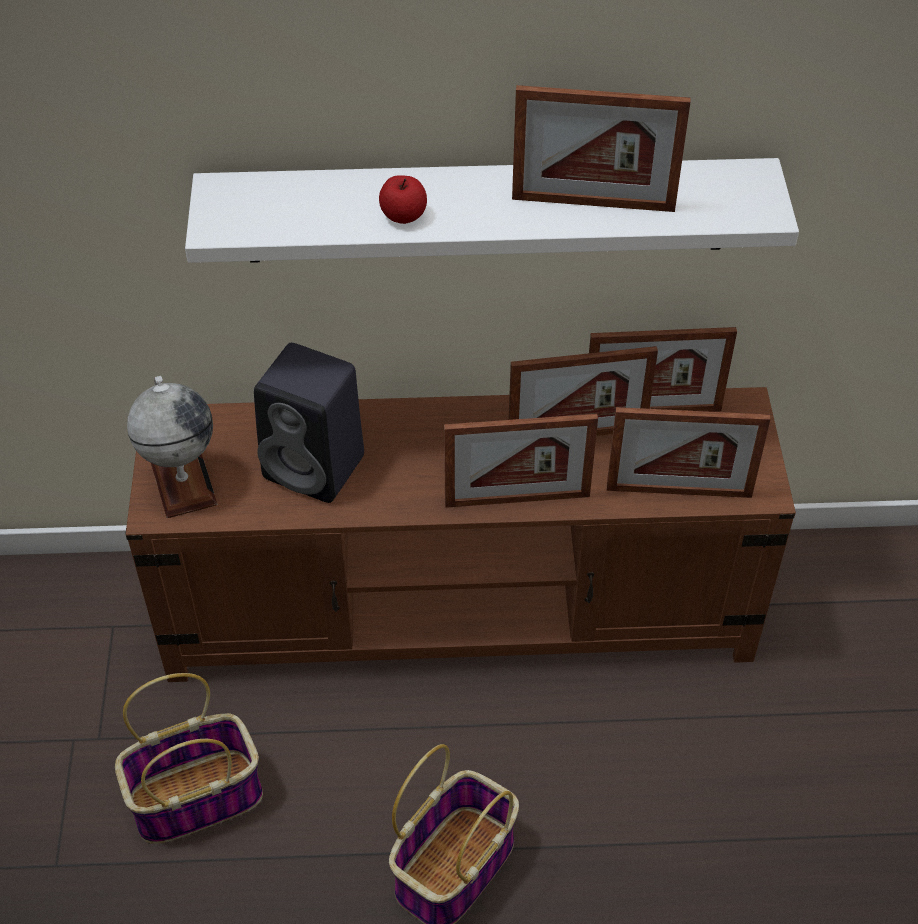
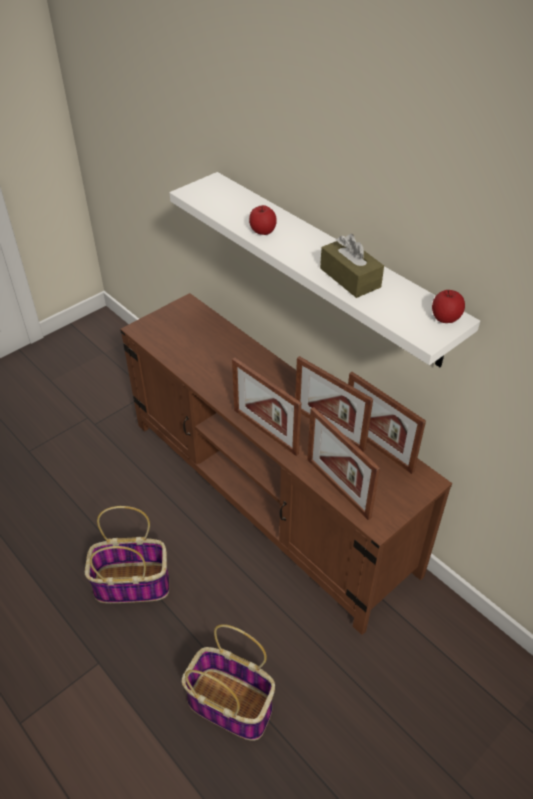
camera: 50 degrees right, 5 degrees down
(183, 483) = (161, 327): globe -> none
(198, 796) = (94, 471): basket -> basket (232, 704)
(317, 467) = (212, 358): black speaker -> none
(593, 203) = (350, 278): picture frame -> brown tissue box
(749, 179) = (445, 318): none -> apple

